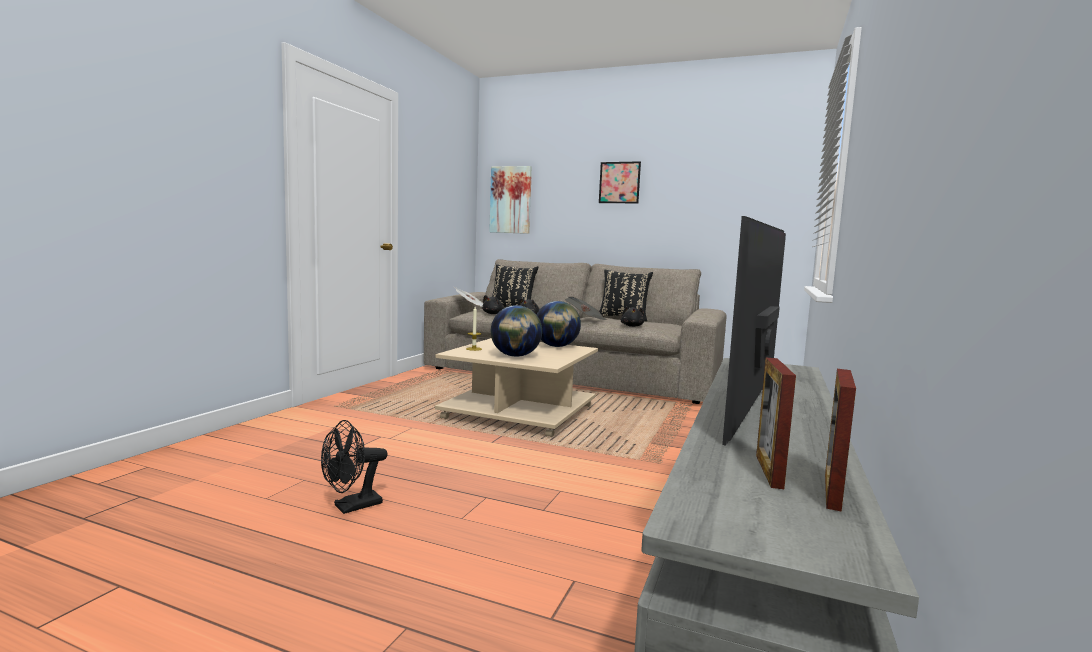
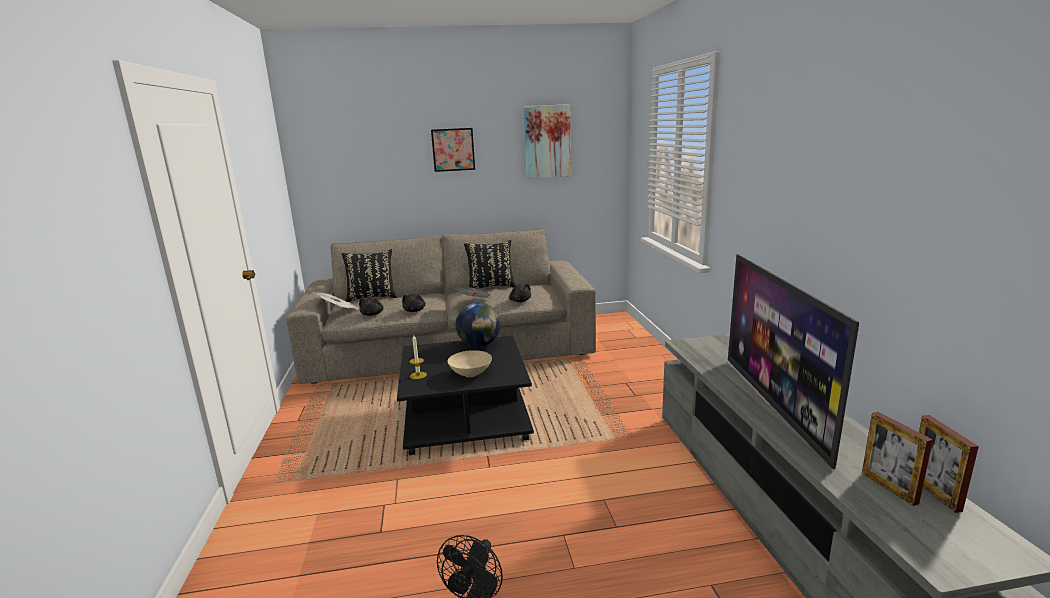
camera: 30 degrees left, 10 degrees up
(511, 200) = (331, 174): picture -> picture (547, 142)
(515, 356) = (471, 374): globe -> beige bowl
(521, 412) = (467, 417): beige coffee table -> black coffee table

